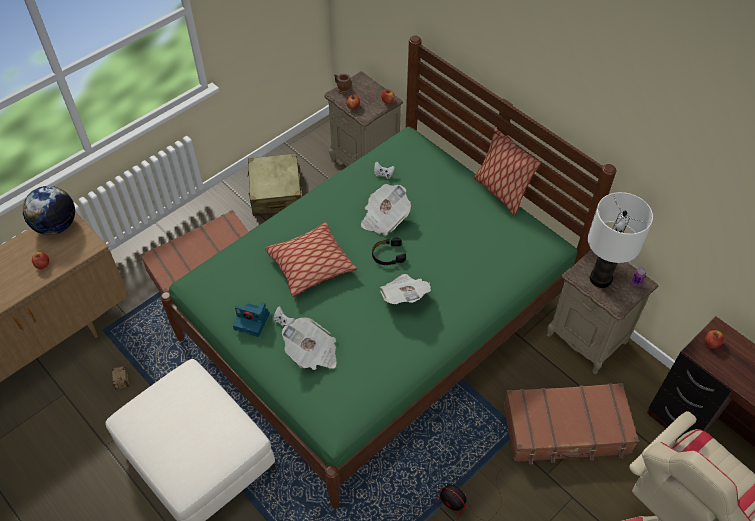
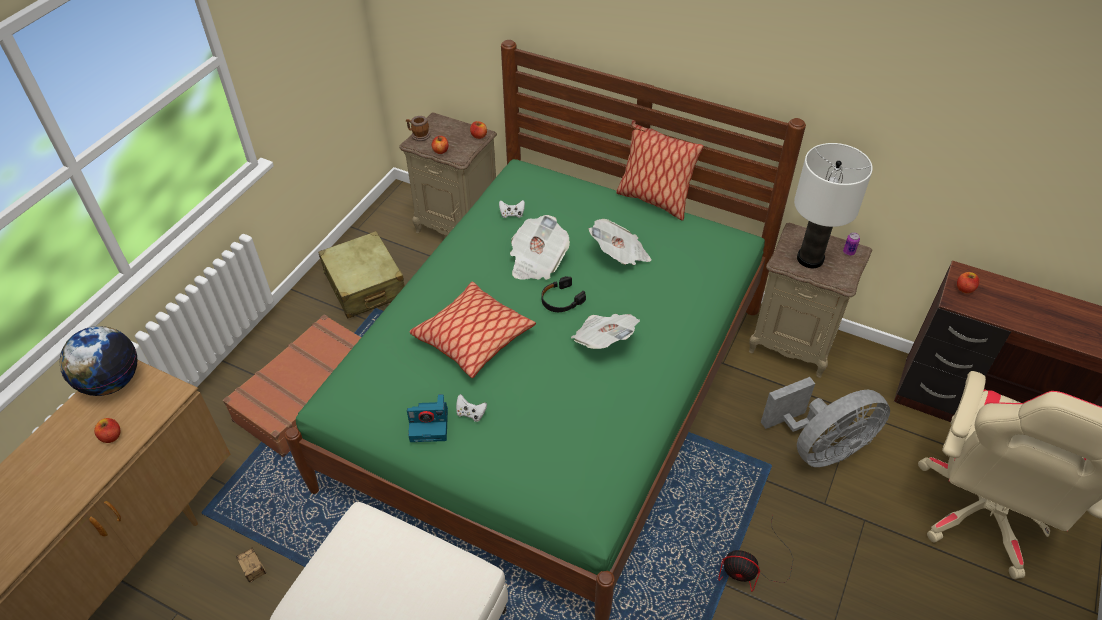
camera: 20 degrees left, 5 degrees down
(312, 353) = (524, 439): newspaper -> newspaper (620, 255)
(566, 430) = (820, 448): brown suitcase -> grey fan

